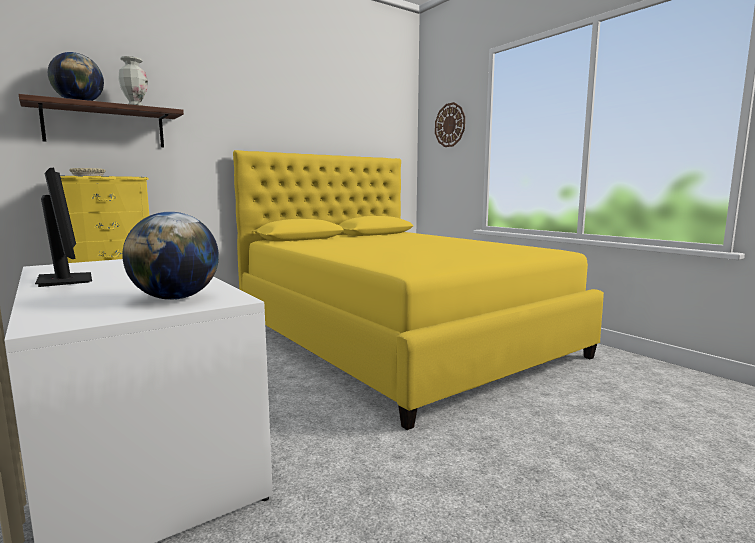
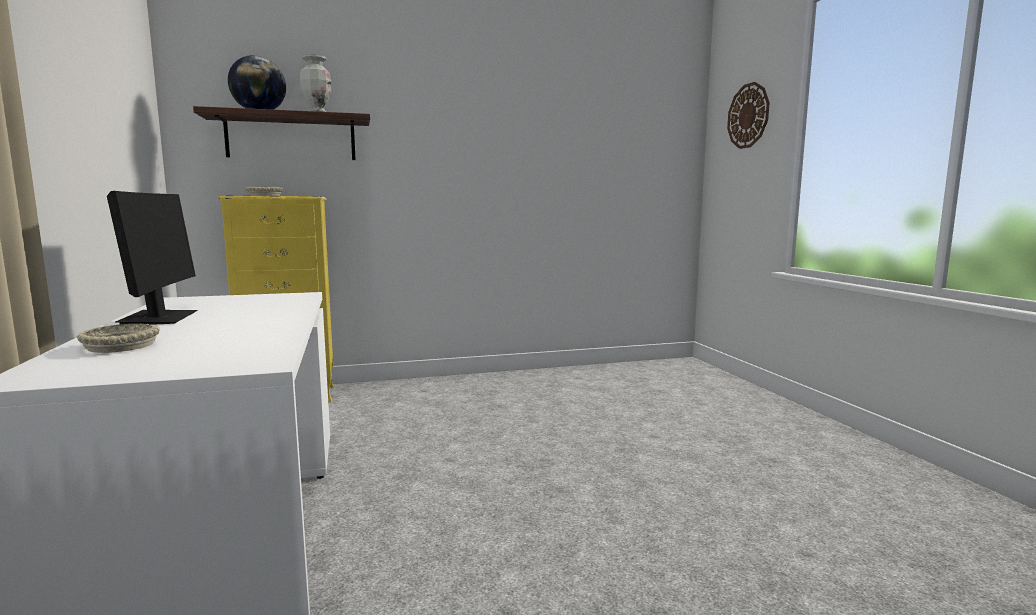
camera: 20 degrees right, 0 degrees up
(78, 299) = (120, 346): none -> beige bowl
(175, 298) = (209, 355): globe -> none
(399, 338) = (626, 423): yellow bed -> none

